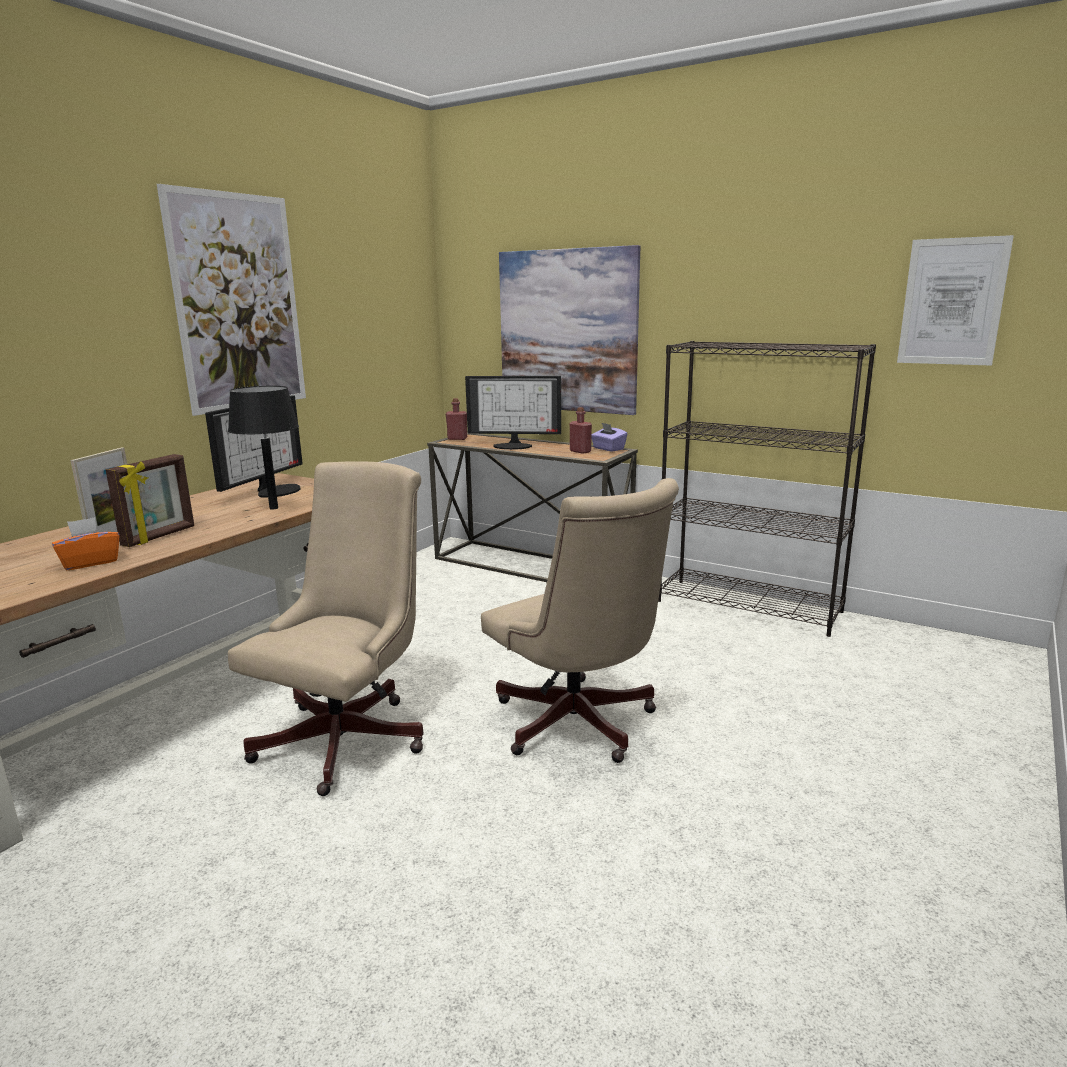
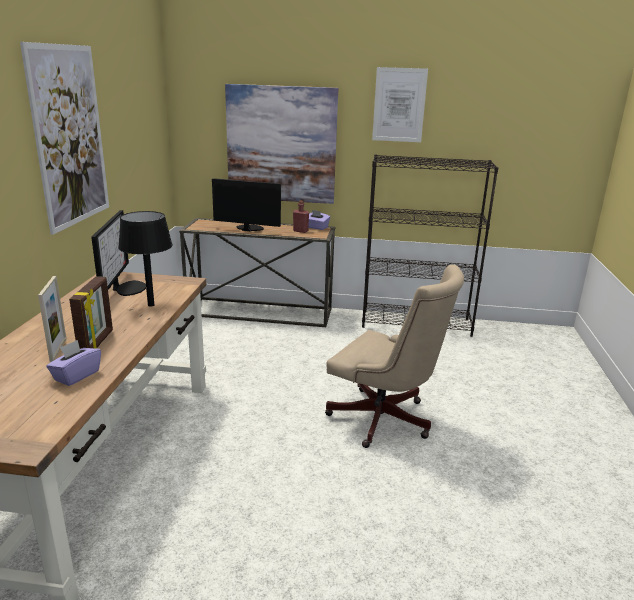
camera: 25 degrees left, 5 degrees up
(90, 562) = (76, 375): orange tissue box -> purple tissue box
(350, 736) = (250, 460): beige office chair -> none
(457, 438) = (198, 224): red bottle -> none
(513, 445) = (248, 229): monitor -> monitor turned 150 degrees counterclockwise
(952, 302) = (533, 136): picture -> picture (399, 105)

